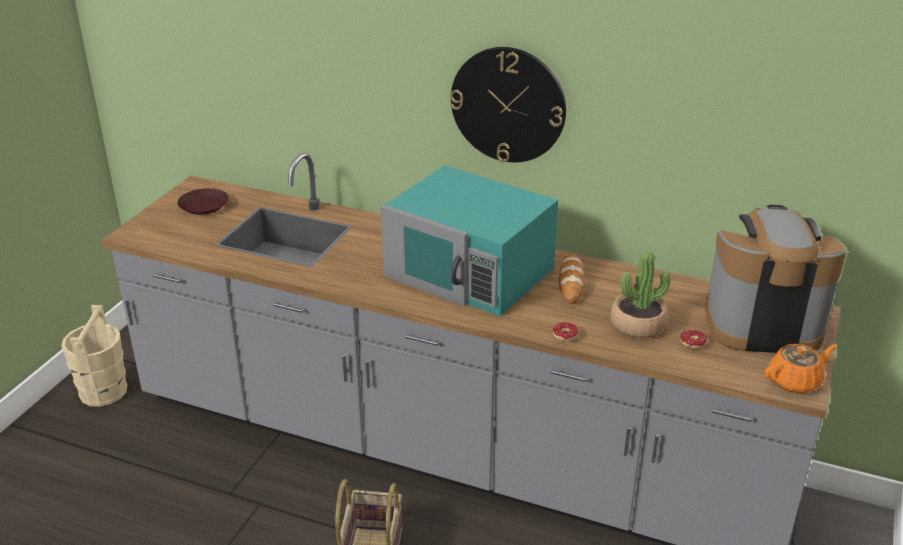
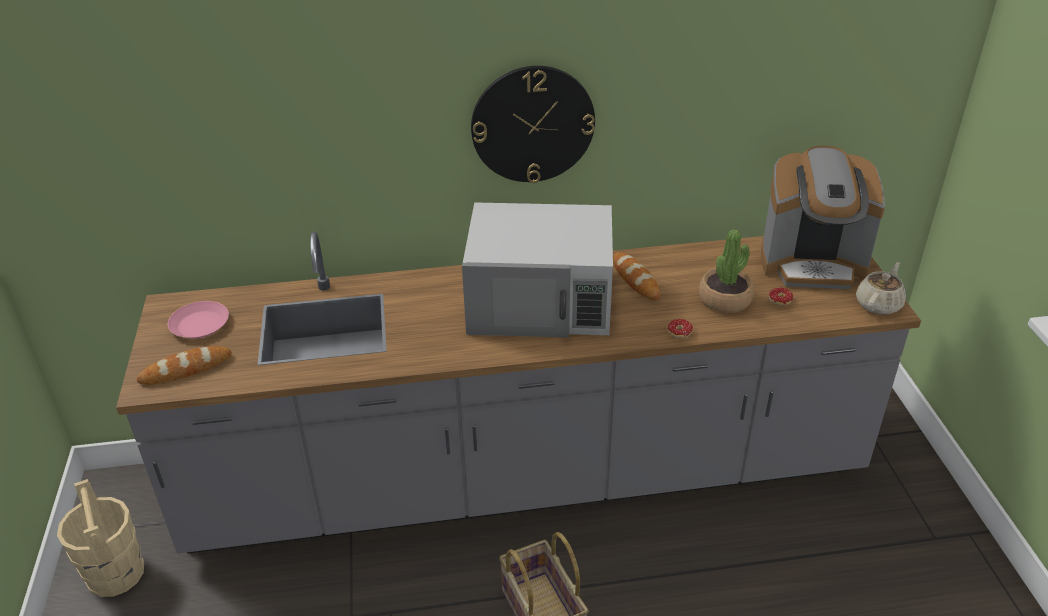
camera: 30 degrees left, 5 degrees up
(166, 231) = (186, 369): none -> bread
(204, 205) = (200, 324): brown plate -> pink plate
(470, 272) = (541, 301): turquoise microwave -> white microwave
(762, 325) = (812, 264): coffee machine -> coffee machine turned 150 degrees counterclockwise
(795, 381) = (879, 304): orange teapot -> beige teapot

